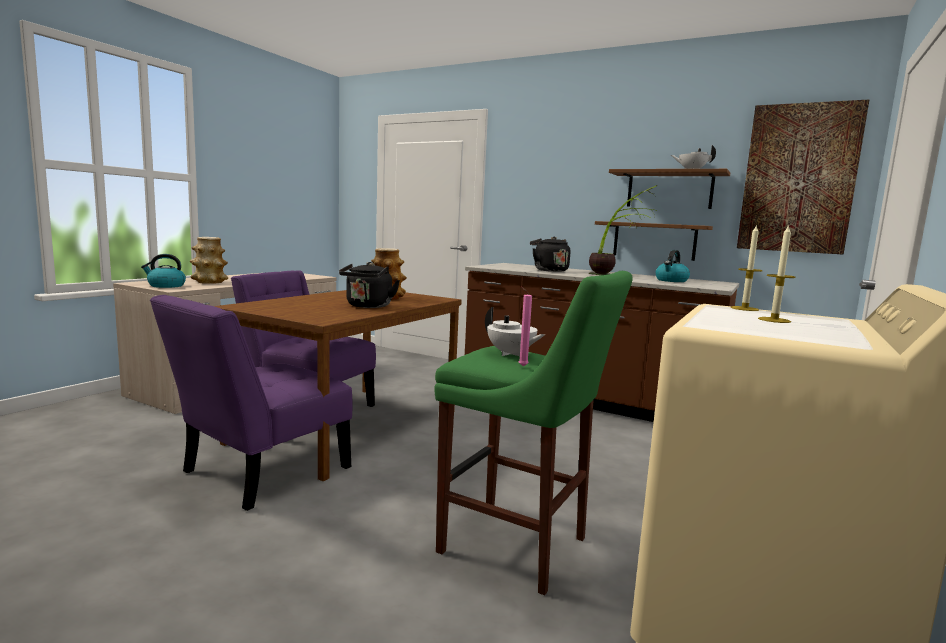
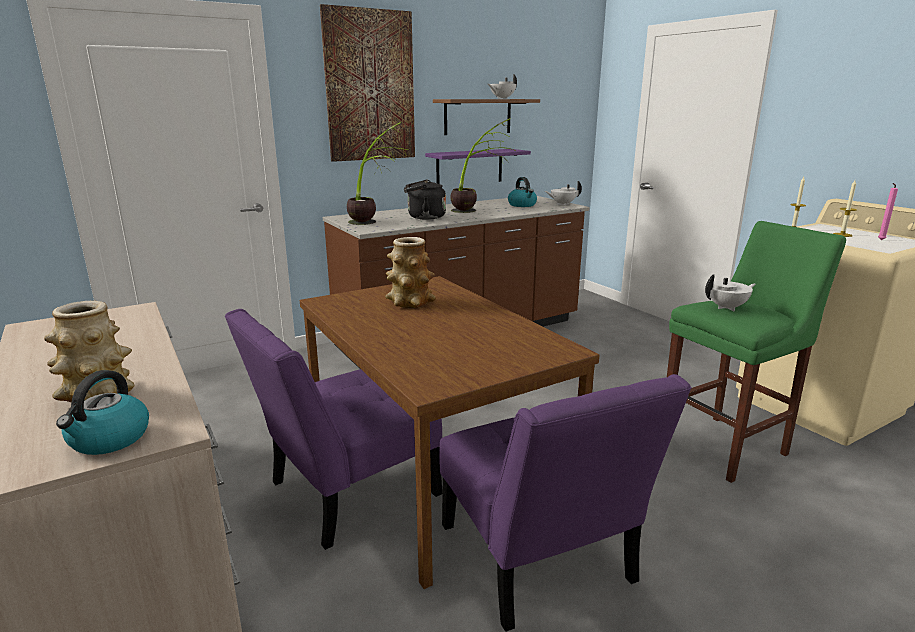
camera: 60 degrees left, 10 degrees up
(368, 306) = (472, 319): black kettle -> none
(502, 266) = (374, 224): none -> potted plant
(521, 366) = (766, 312): pink candle -> pink candle (880, 240)
(654, 240) = (469, 167): brown shelf -> purple shelf
(715, 286) = (562, 204): none -> white teapot
(798, 179) = (560, 104): picture -> picture (370, 86)

